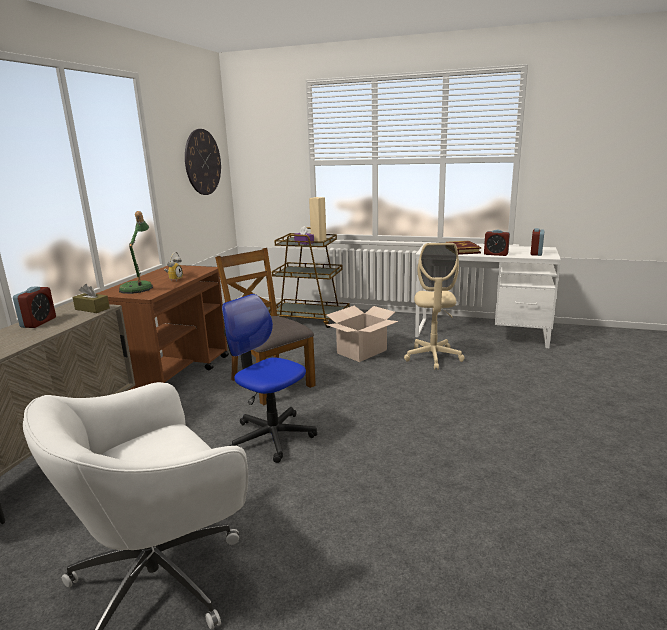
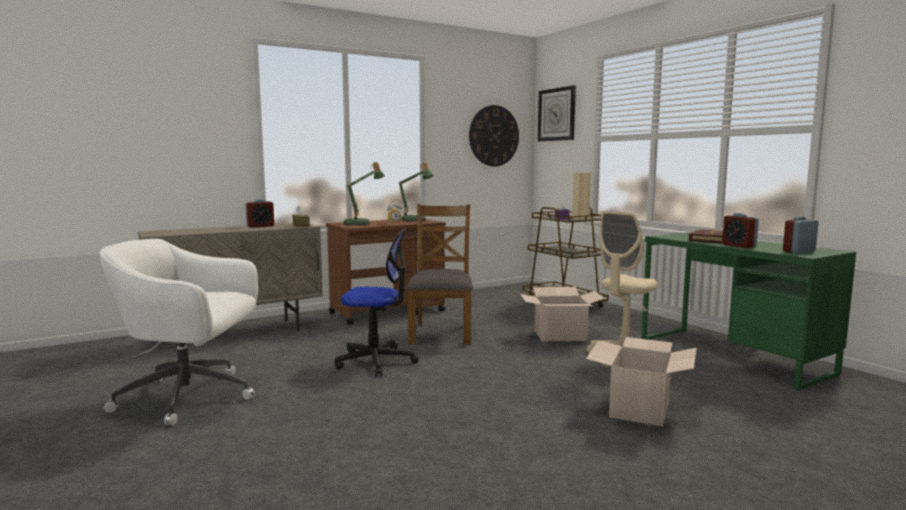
camera: 40 degrees right, 10 degrees down
(182, 270) = (415, 220): none -> table lamp
(258, 137) = (557, 114): none -> wall clock
(272, 436) = (376, 361): office chair -> office chair turned 105 degrees clockwise
(481, 333) = (732, 355): white desk -> green desk
(512, 397) = (640, 409): none -> cardboard box

